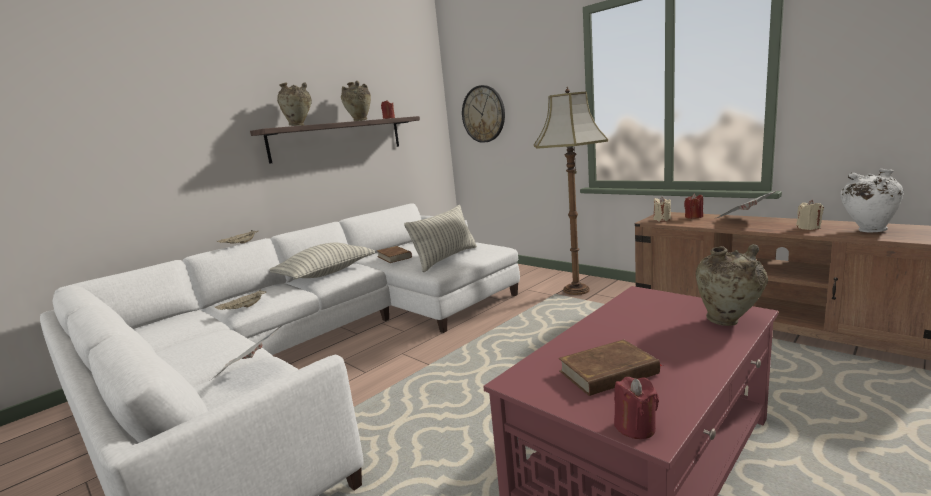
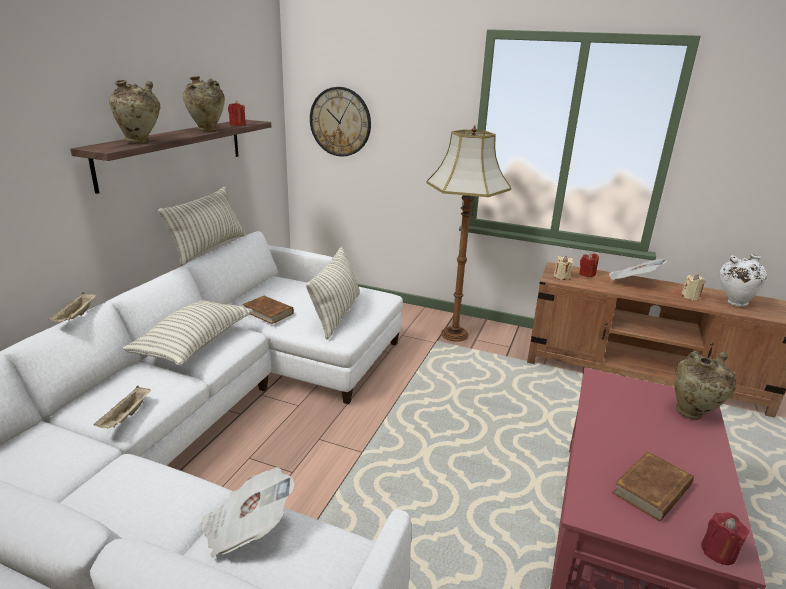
camera: 25 degrees left, 10 degrees up
(365, 212) = (209, 248): none -> pillow

